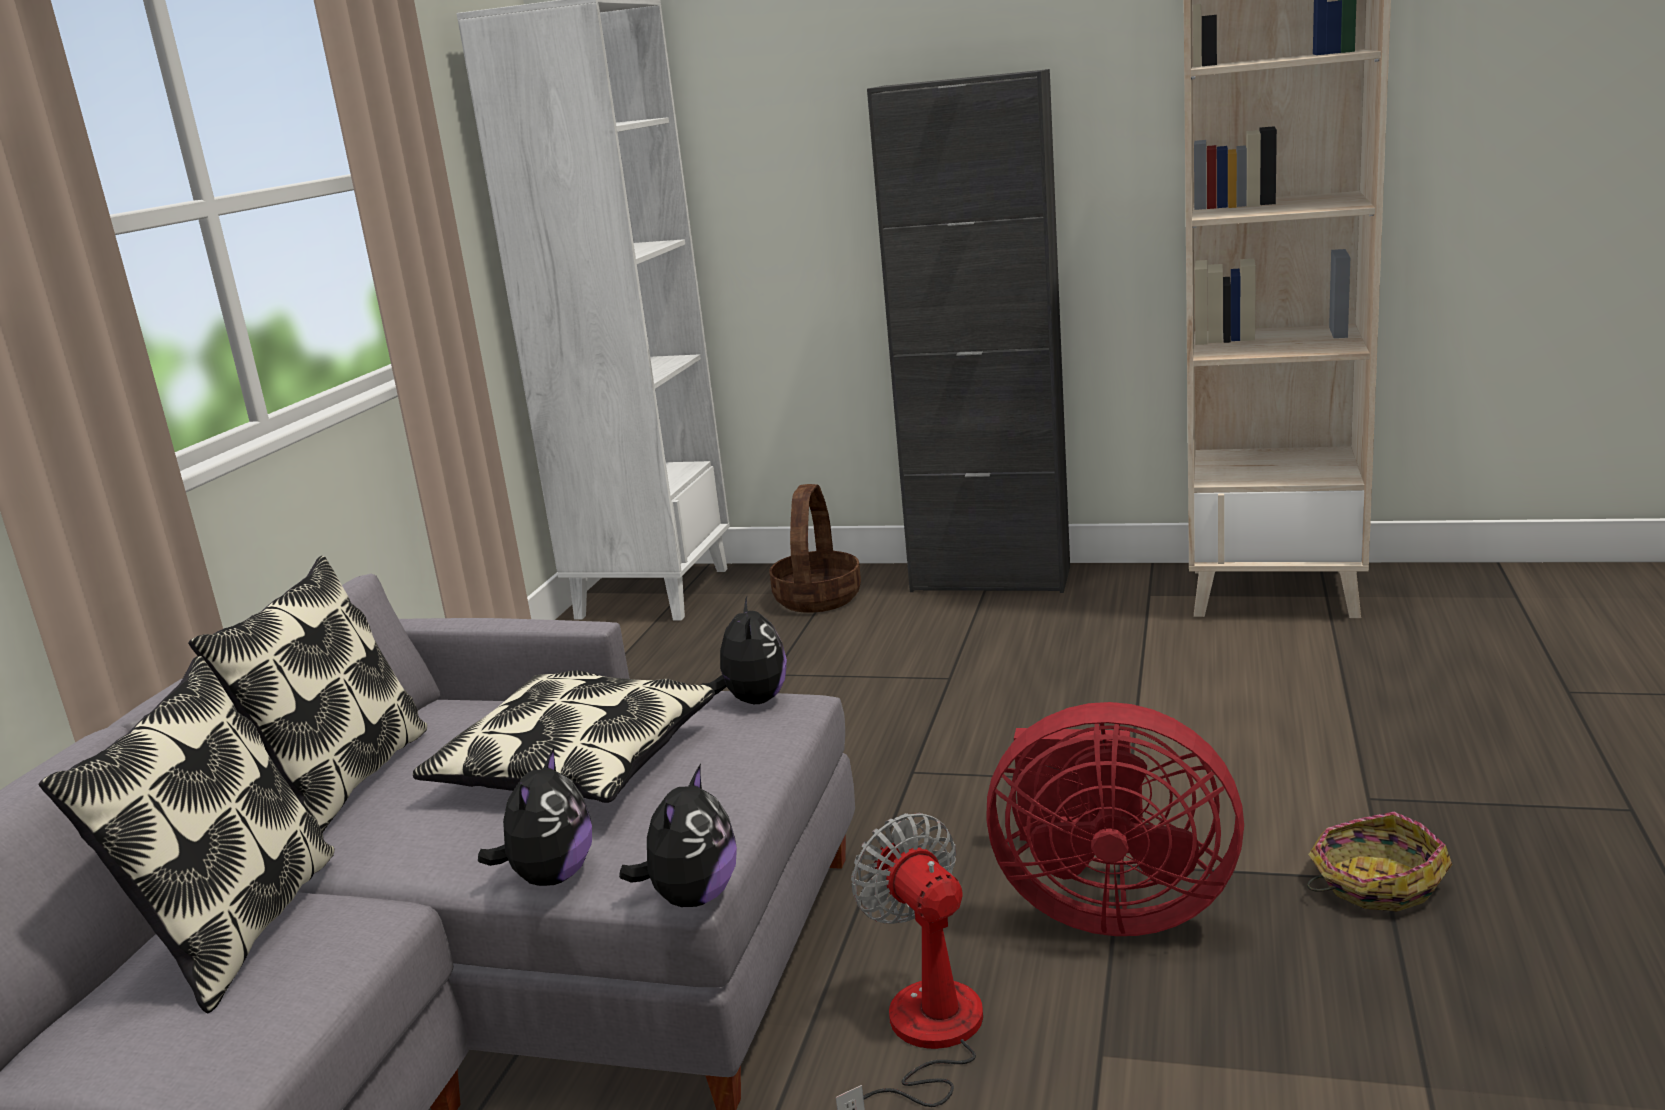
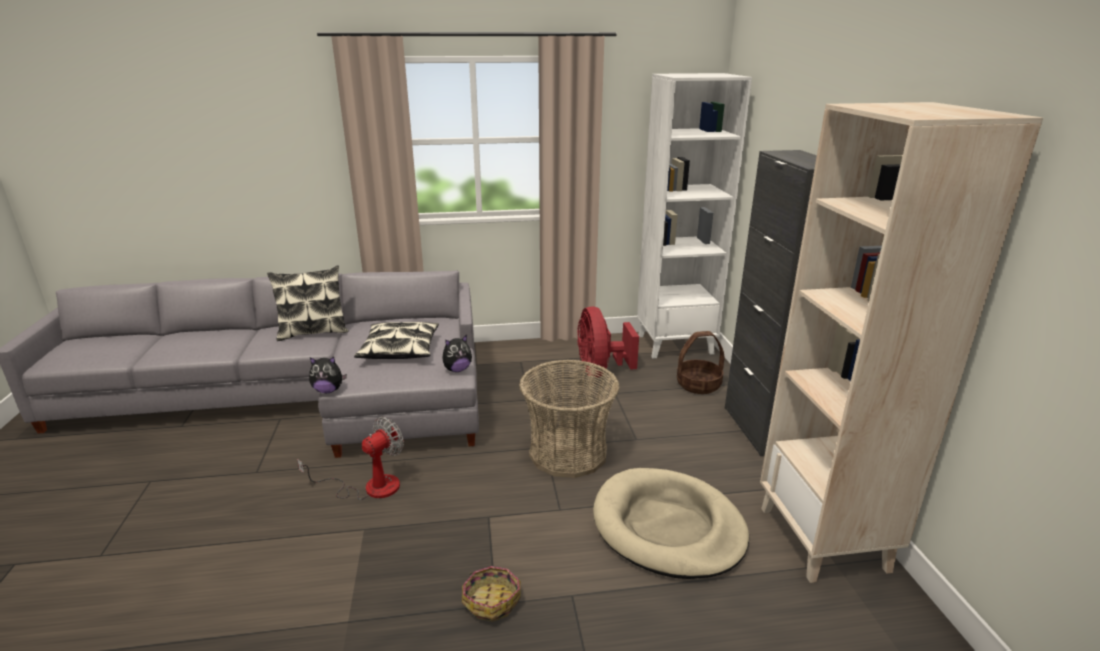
camera: 65 degrees right, 5 degrees up
(342, 781) = (391, 320): pillow -> none
(550, 877) = (338, 365): plush toy -> none
(950, 749) = (568, 453): none -> basket
(1107, 907) = (456, 517): red fan -> red fan (600, 371)
(1214, 690) = (668, 527): none -> beige dog bed

